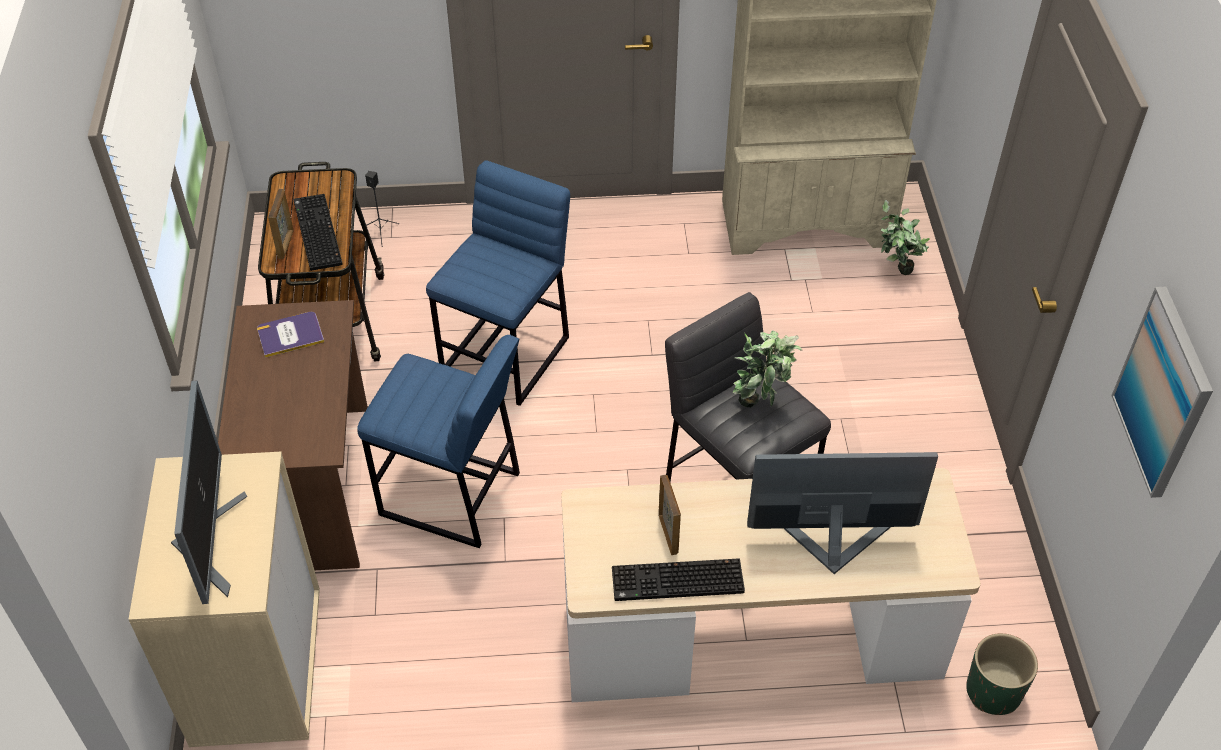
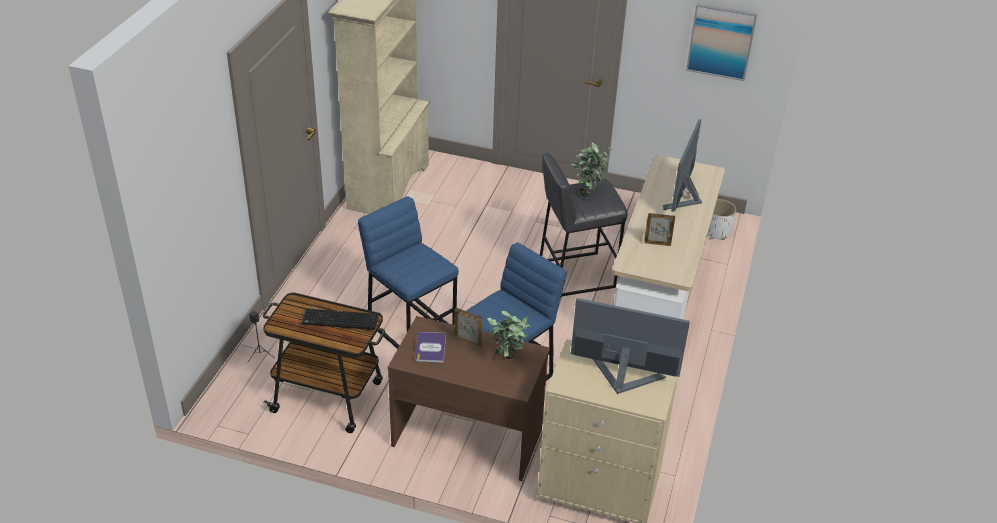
camera: 70 degrees left, 10 degrees down
(286, 244) = (339, 337): picture frame -> picture frame (468, 342)
(676, 583) = (688, 249): keyboard -> none
(895, 272) = (447, 170): potted plant -> potted plant (507, 361)
(994, 692) = (716, 232): green planter -> white planter

